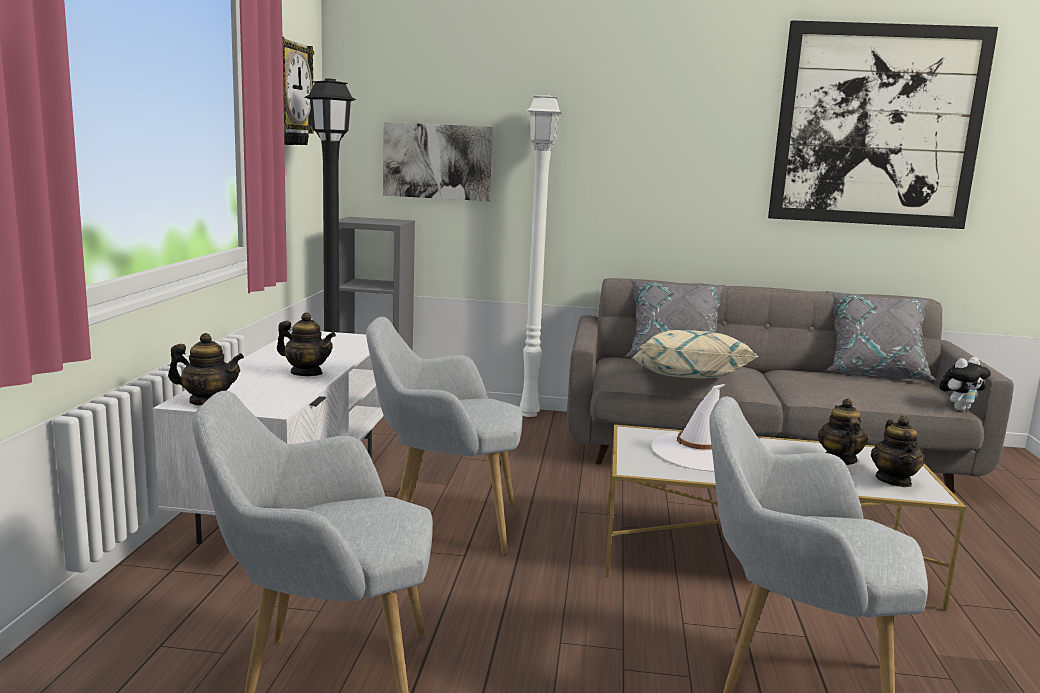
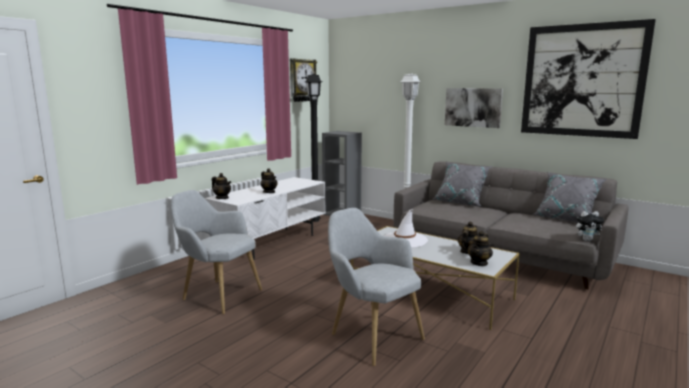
camera: 30 degrees right, 0 degrees up
(437, 161) = (371, 106): picture -> picture (473, 107)
(444, 523) = (314, 258): grey armchair -> none
(687, 380) = (448, 211): beige pillow -> none

